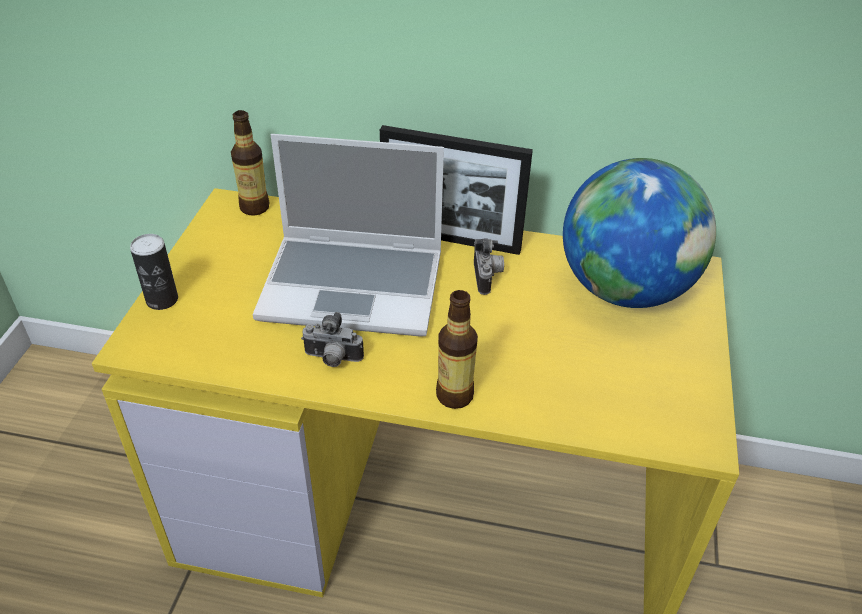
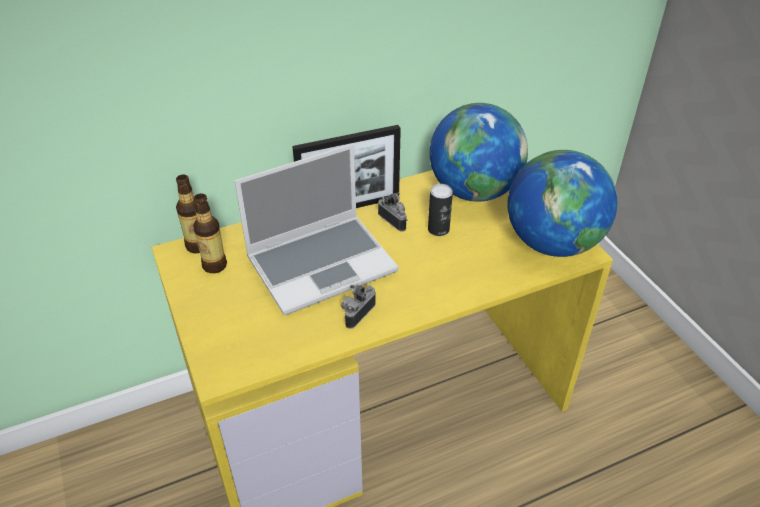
camera: 35 degrees left, 0 degrees up
(162, 300) = (203, 336): can -> can (438, 229)
(332, 359) = (356, 313): camera -> camera turned 150 degrees clockwise
(454, 395) = (446, 295): bottle -> bottle (214, 265)
(667, 405) = (552, 243): none -> globe

